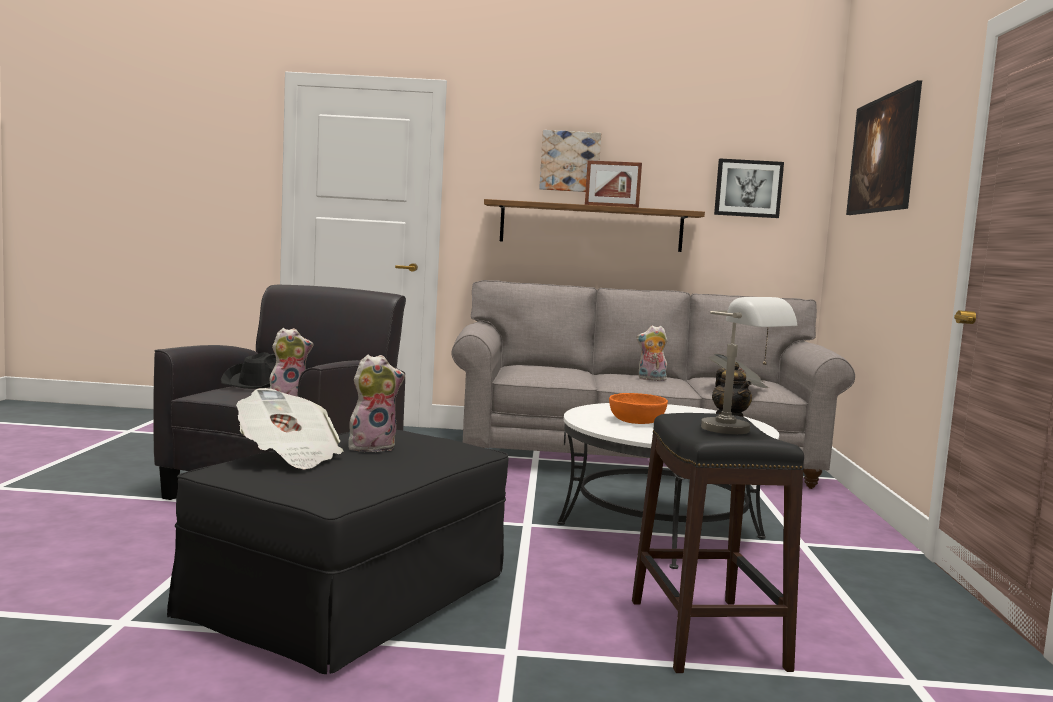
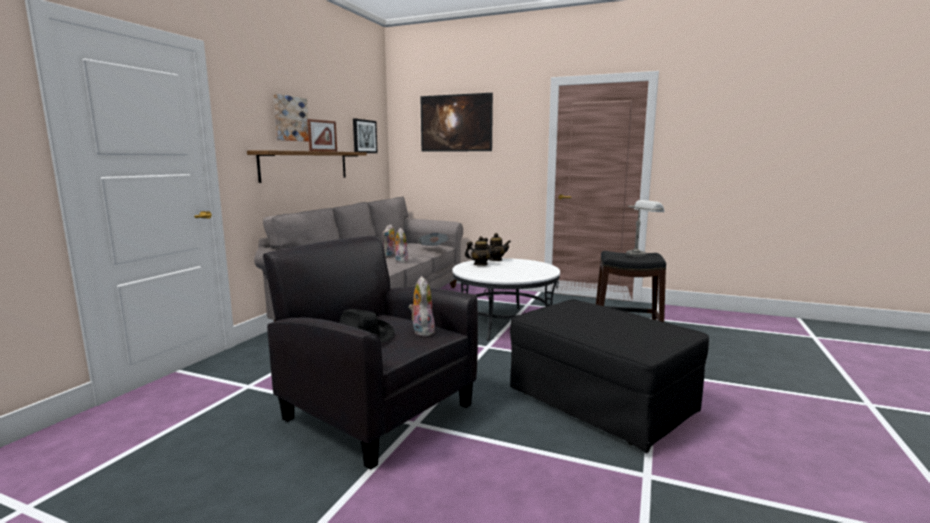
camera: 70 degrees left, 5 degrees up
(289, 456) = (633, 331): newspaper -> none
(372, 447) = (602, 315): plush toy -> plush toy (400, 261)
(636, 421) = (504, 272): orange bowl -> none
(676, 411) = (480, 264): none -> teapot

